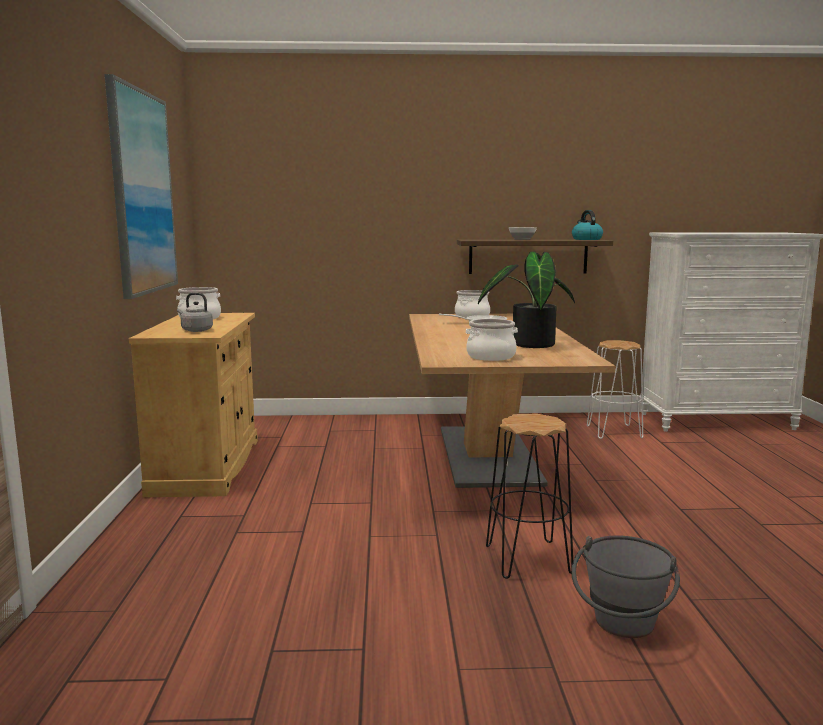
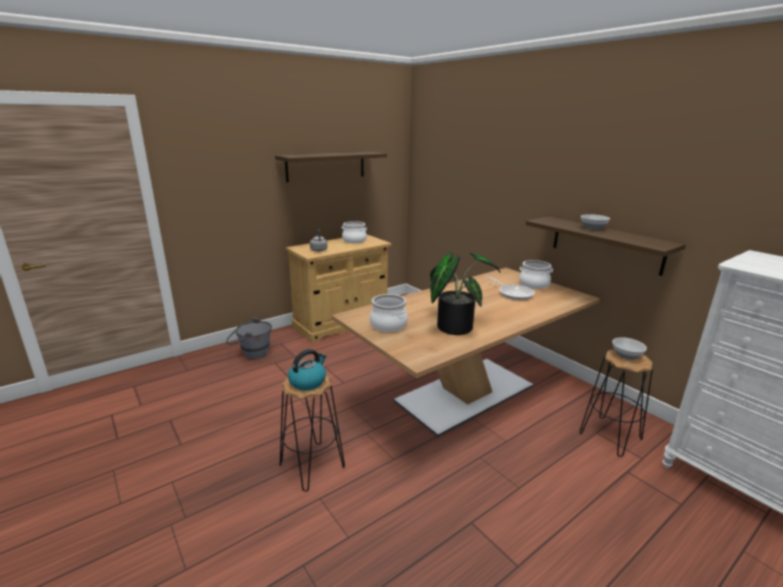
camera: 55 degrees right, 10 degrees up
(142, 193) = (326, 166): picture -> shelf
(586, 239) = (655, 242): kettle -> kettle (308, 381)
(614, 432) = (609, 436): white stool -> black stool
(616, 342) = (627, 356): none -> bowl
(622, 628) = (242, 536): grey bucket -> grey bucket (251, 354)

